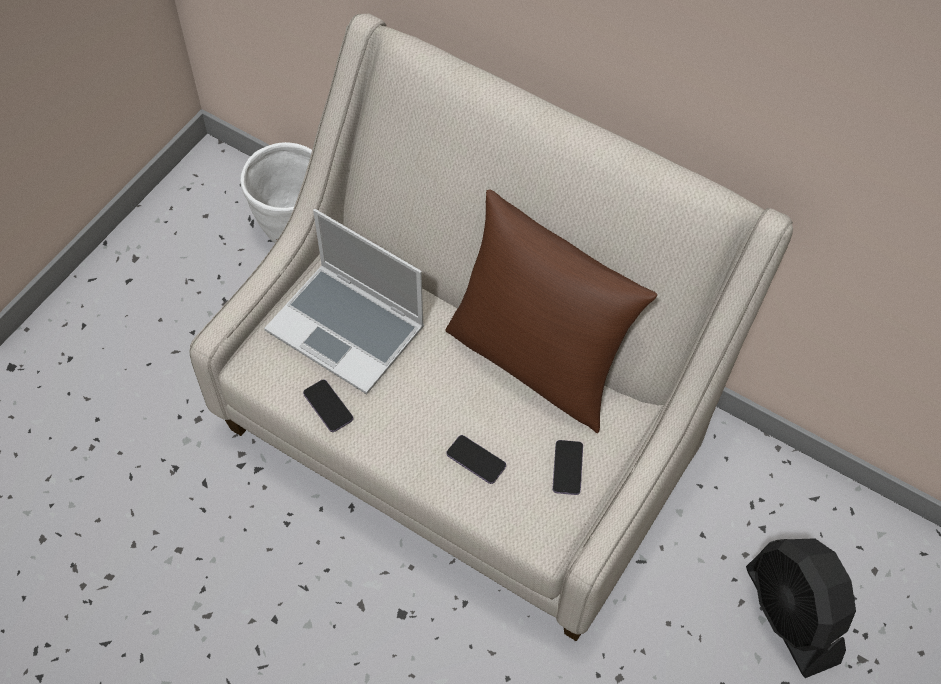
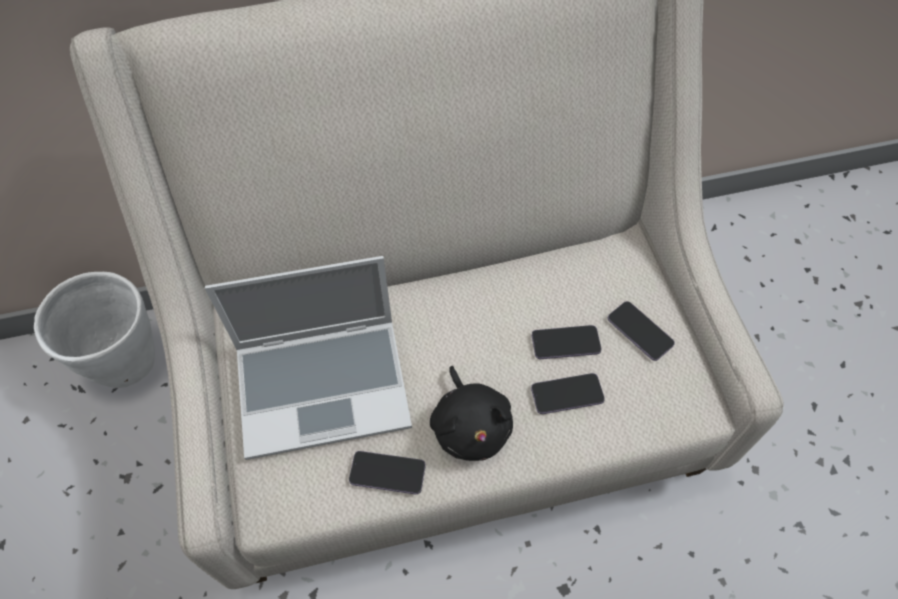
camera: 45 degrees left, 0 degrees up
(401, 424) = (470, 425): none -> black plush toy
(512, 432) = (565, 343): none -> phone
(537, 360) = (513, 268): brown pillow -> none
(791, 616) = (793, 316): black fan -> none

